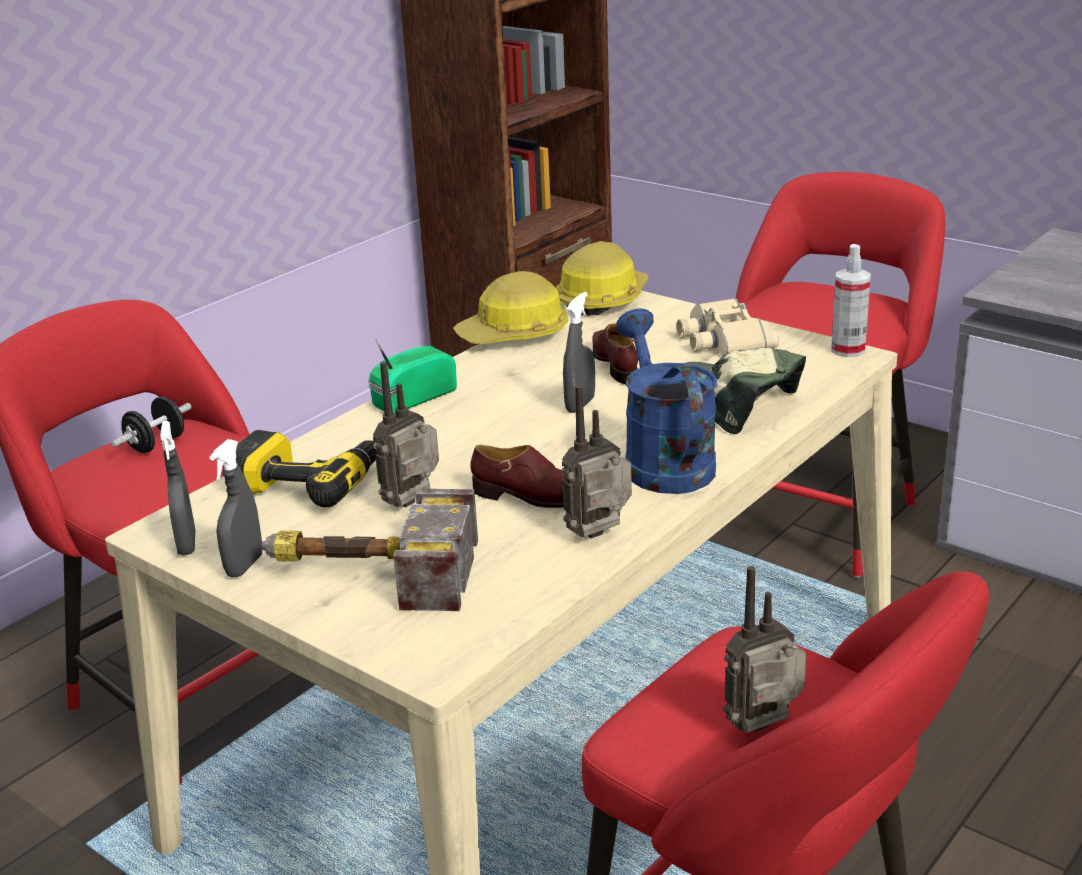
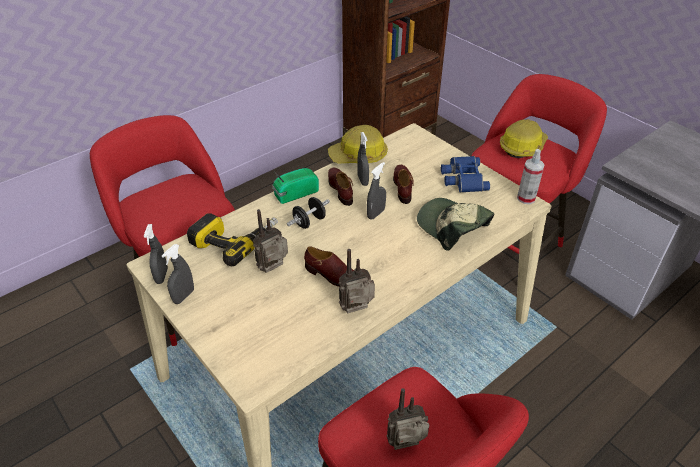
camera: 10 degrees right, 15 degrees up
(156, 444) = (175, 191): black dumbbell -> black dumbbell (309, 222)
(366, 573) = (238, 313): hammer -> none
(498, 381) = (340, 189): none -> brown shoe
(536, 365) = (363, 180): none -> grey spray bottle
(602, 299) = (410, 137): hard hat -> hard hat (522, 146)
(663, 460) = (405, 262): blue watering can -> none
(722, 339) = (462, 178): beige binoculars -> blue binoculars

